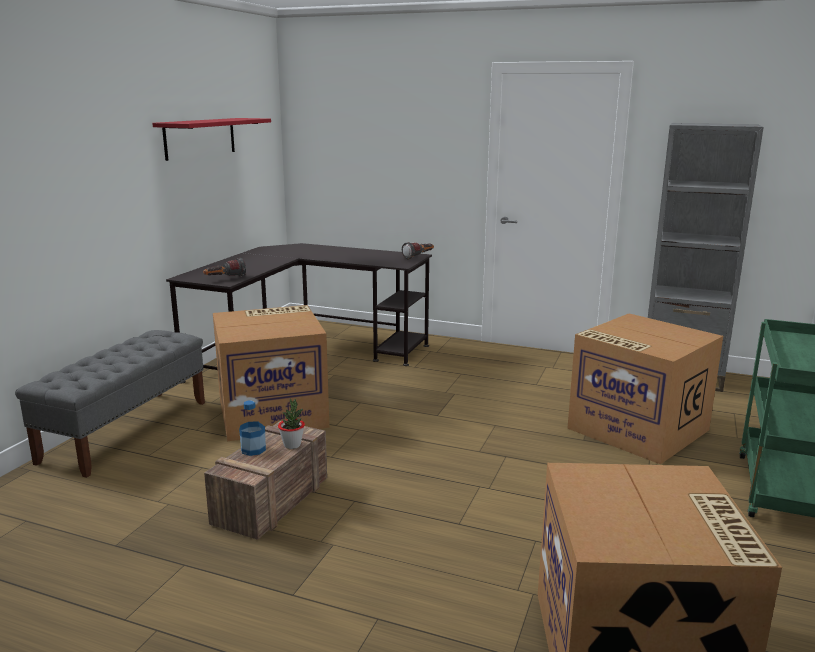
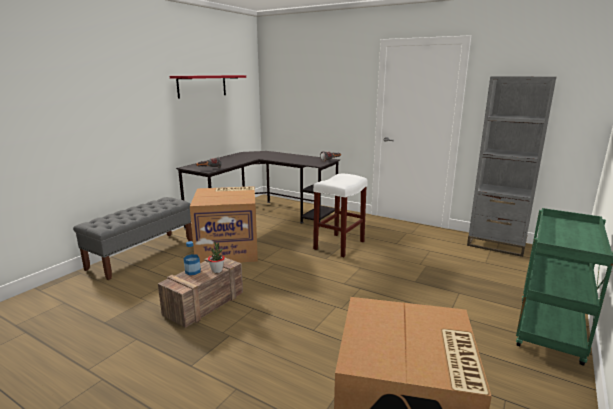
camera: 10 degrees right, 0 degrees up
(450, 393) = (339, 245): none -> white stool
(635, 429) = (453, 277): cardboard box -> none

